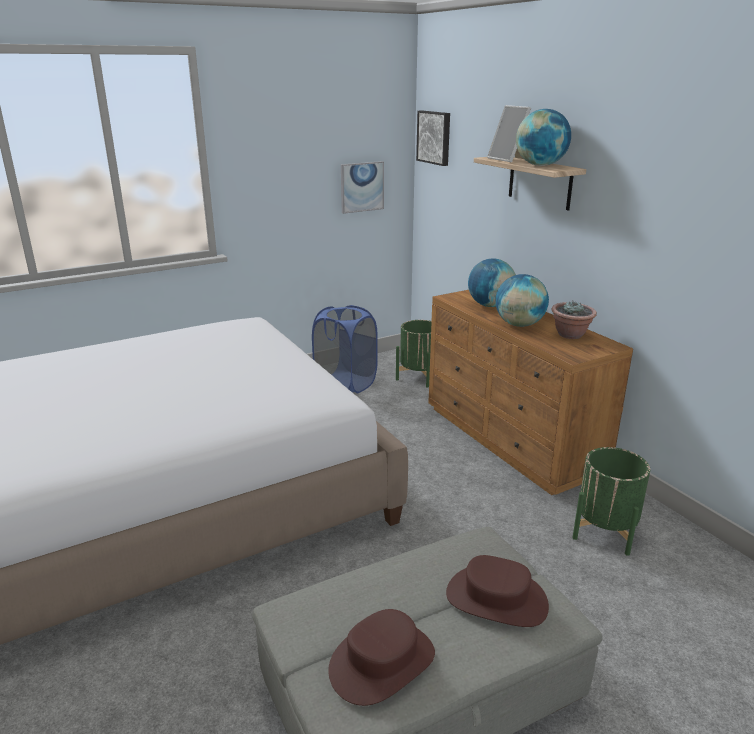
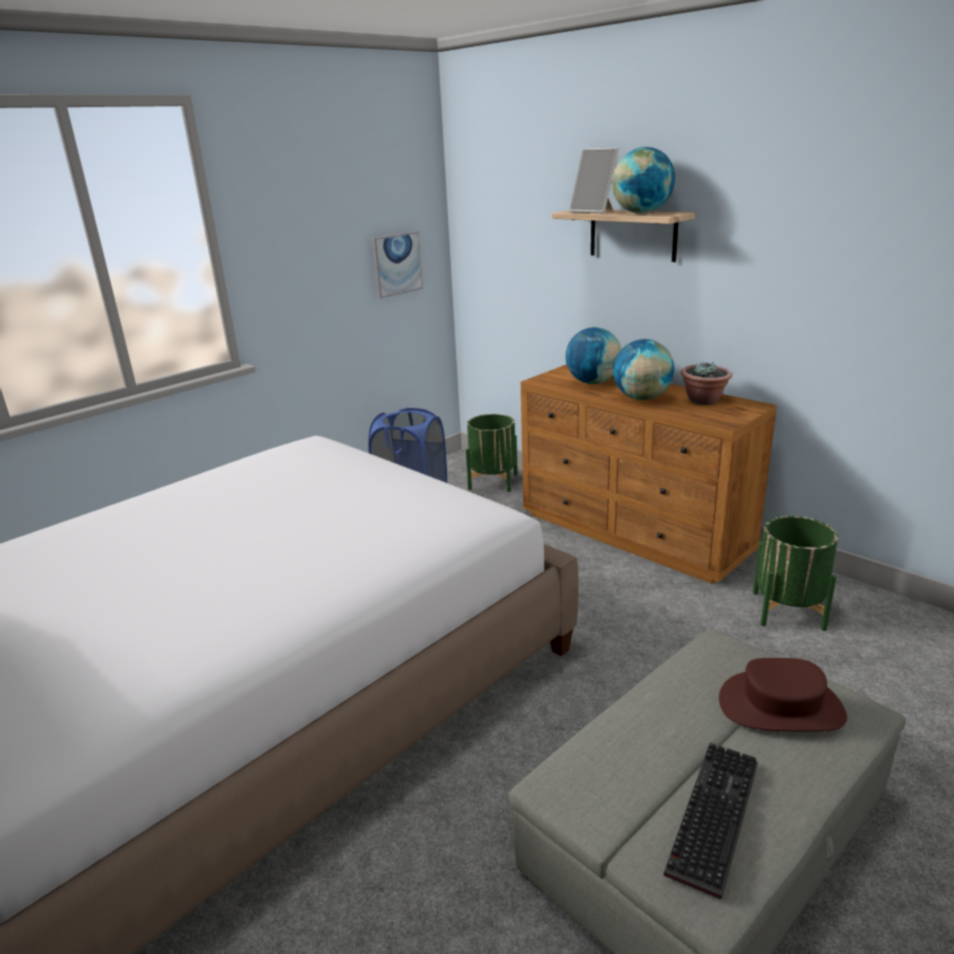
camera: 15 degrees left, 0 degrees up
(382, 662) = (711, 813): brown hat -> keyboard
(434, 137) = (477, 197): picture -> none

